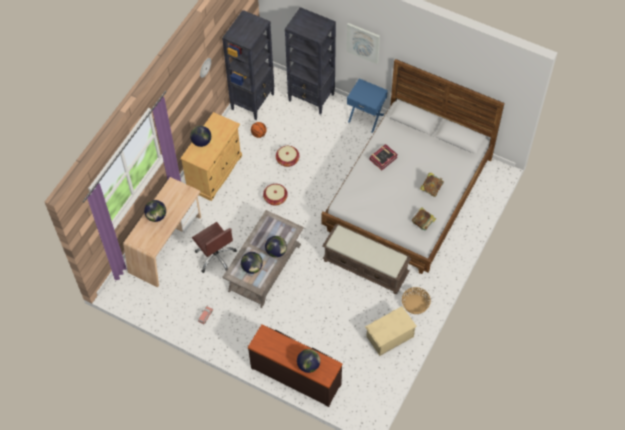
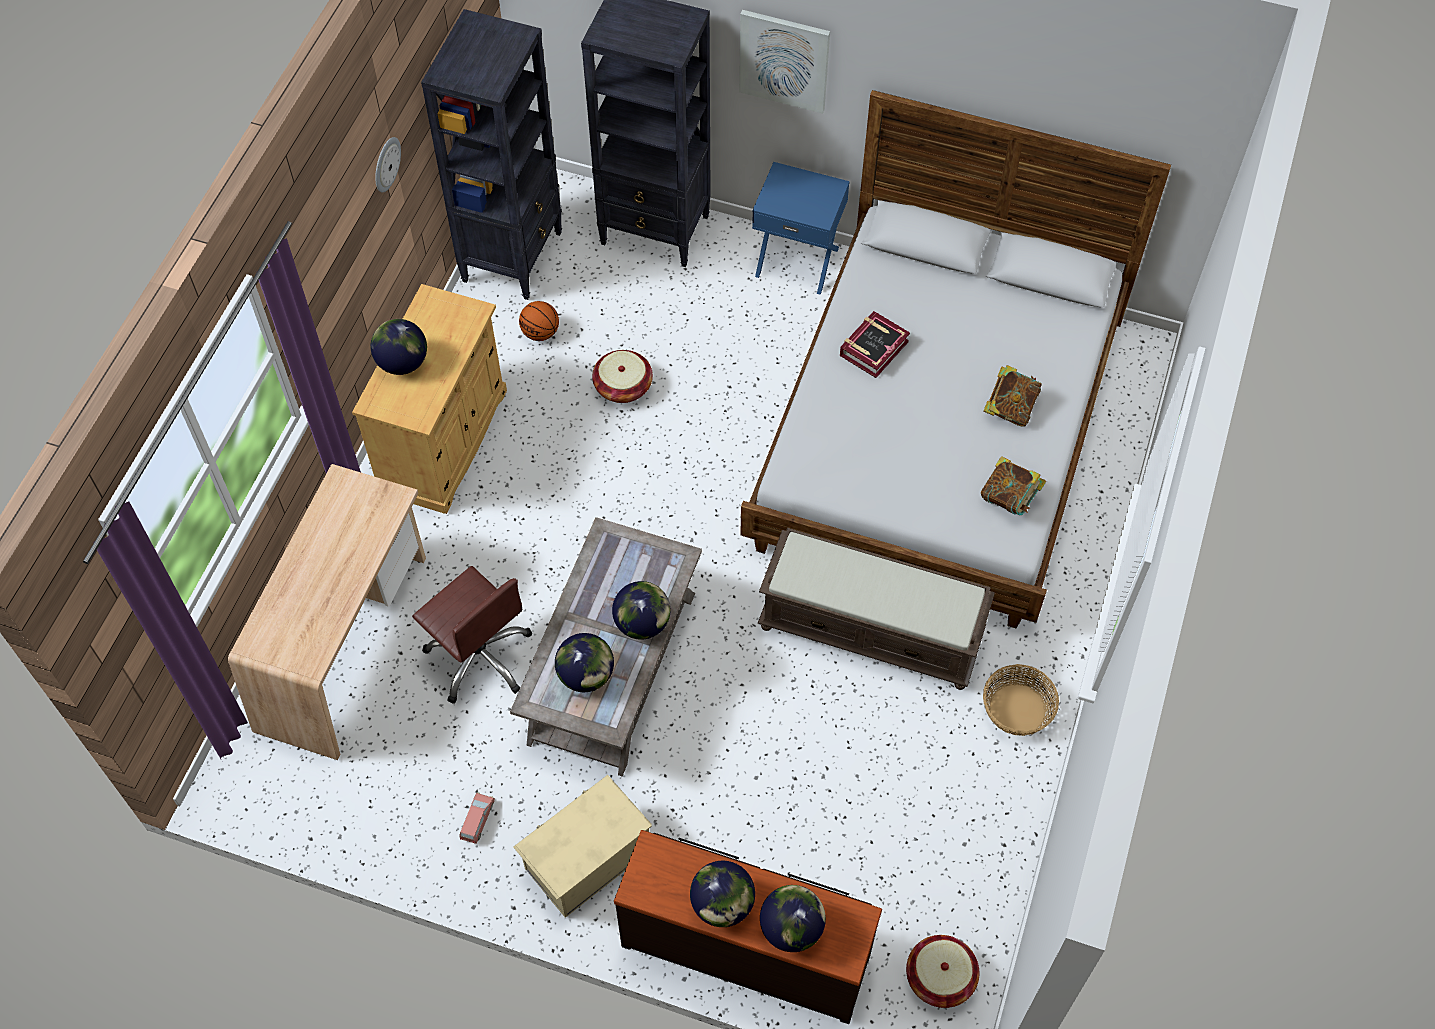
camera: 10 degrees left, 0 degrees up
(156, 216) = (309, 573): globe -> globe (722, 905)
(275, 198) = (609, 485): basket -> basket (940, 977)
(389, 336) = (968, 804): beige storage box -> beige storage box (586, 858)

